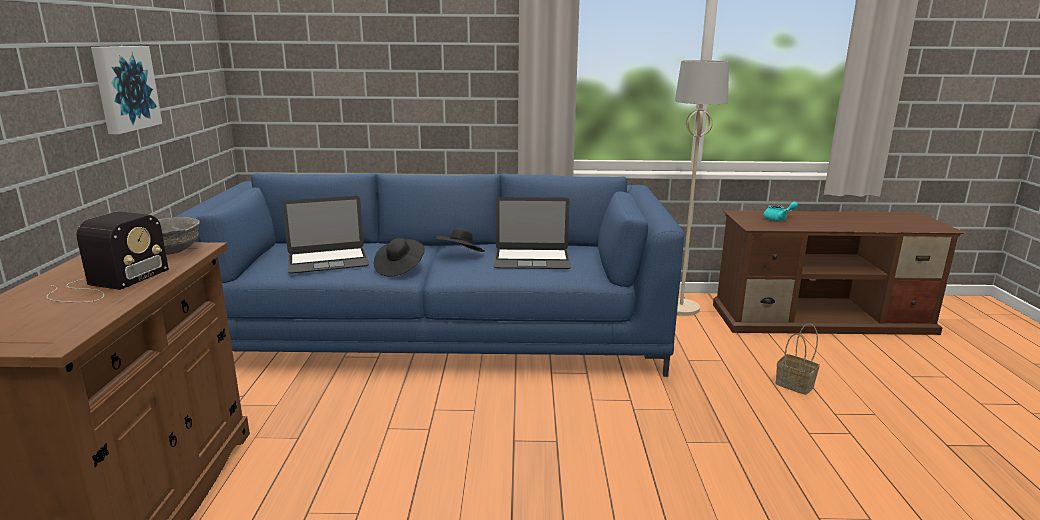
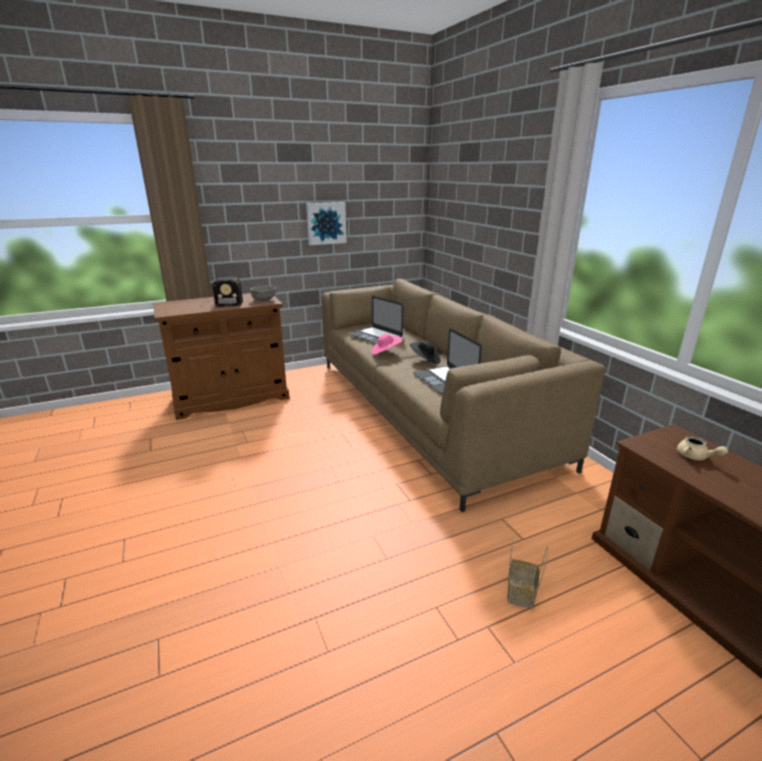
camera: 65 degrees right, 5 degrees up
(399, 268) = (385, 352): black hat -> pink hat
(439, 334) = (427, 409): blue sofa -> brown sofa
(680, 308) = (605, 498): beige floor lamp -> none
(778, 219) = (695, 457): turquoise teapot -> beige teapot

